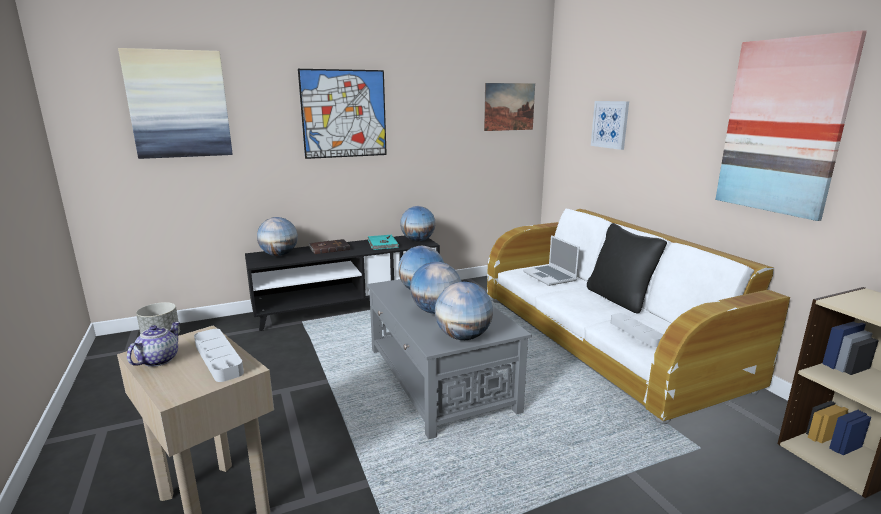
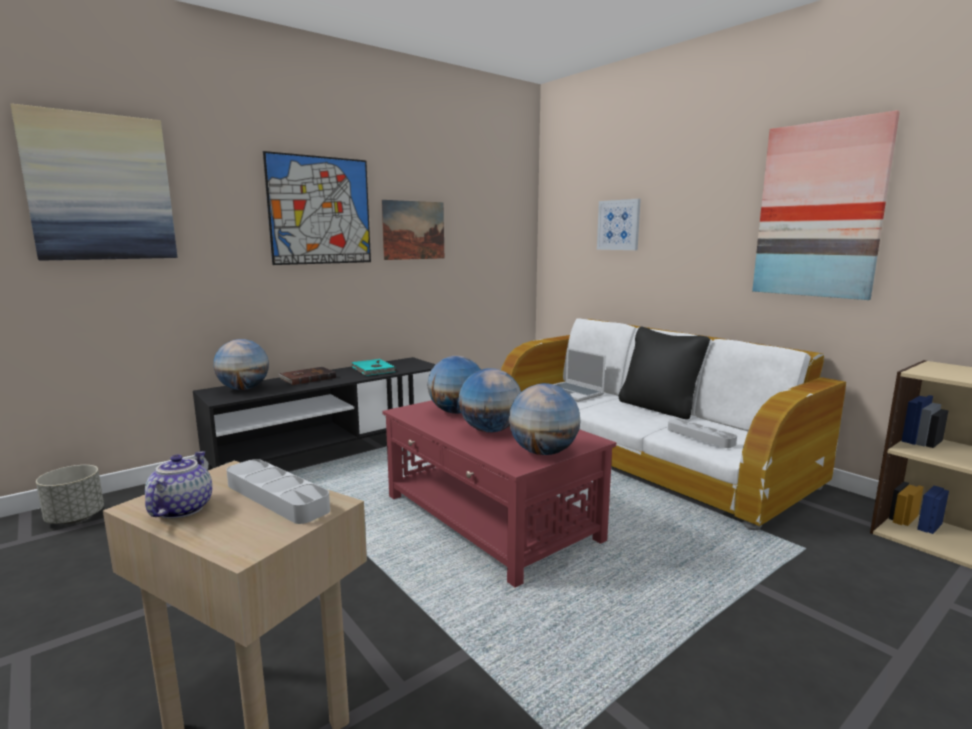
camera: 15 degrees left, 5 degrees down
(417, 240) = (413, 364): globe -> none
(439, 379) = (489, 518): grey coffee table -> red coffee table
(509, 107) = (500, 211): picture -> picture (413, 230)

